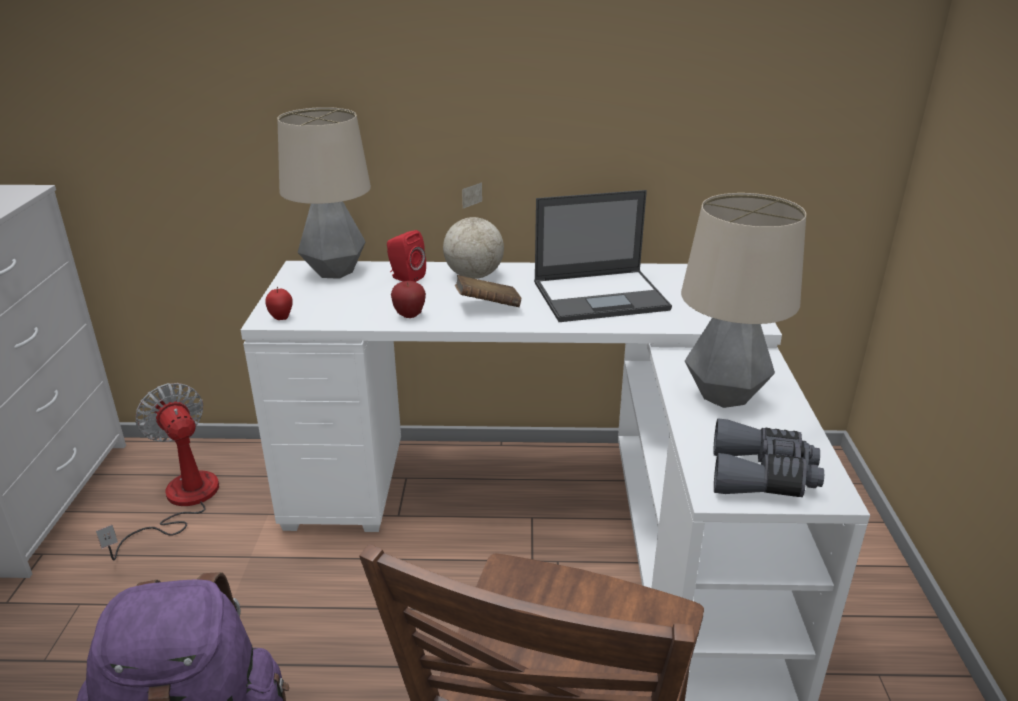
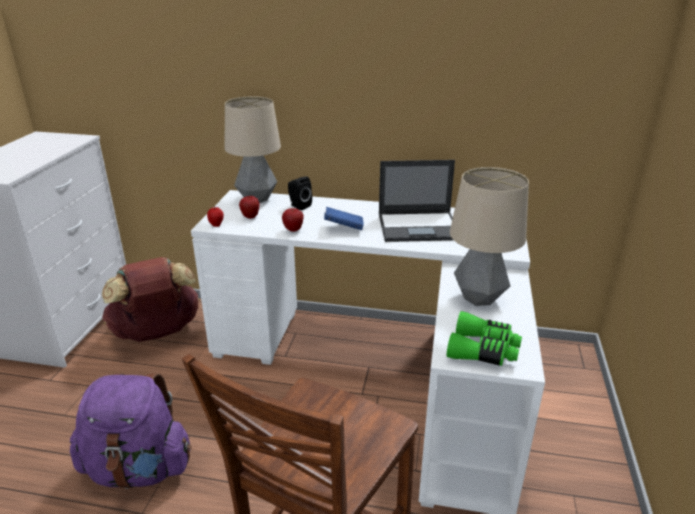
camera: 10 degrees right, 0 degrees up
(180, 502) = (157, 333): fan -> brown backpack
(333, 300) = (250, 217): none -> apple
(405, 277) = (299, 206): red speaker -> black speaker
(475, 276) = (342, 208): globe -> none
(487, 307) = (343, 228): brown book -> blue book
(762, 476) = (483, 350): grey binoculars -> green binoculars

